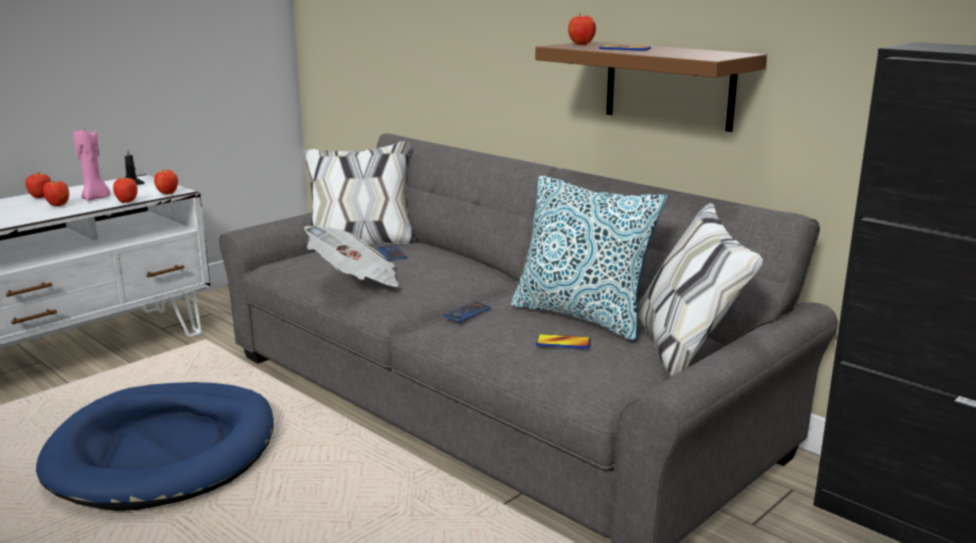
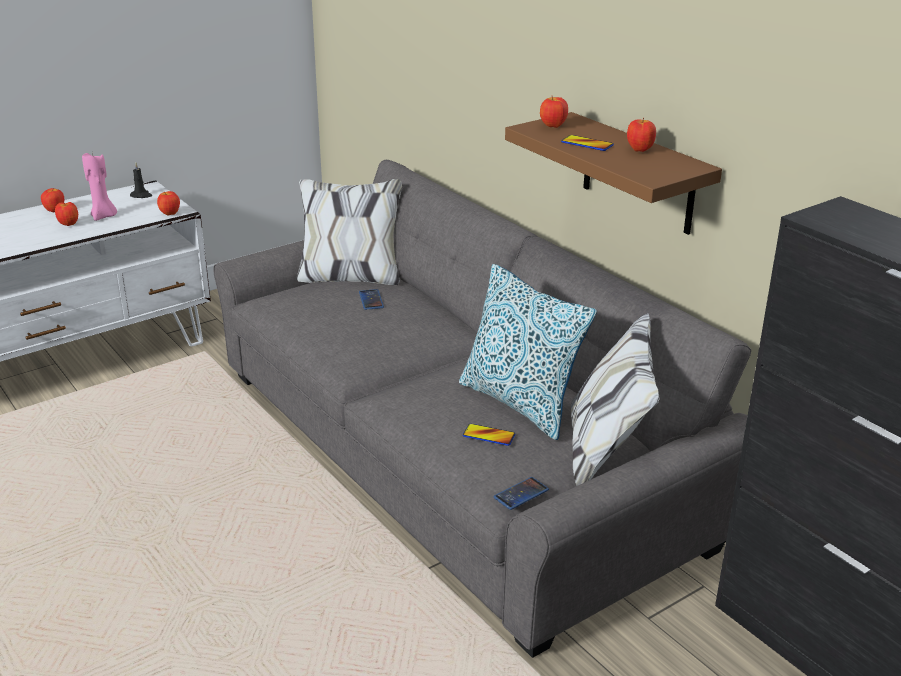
camera: 10 degrees right, 10 degrees up
(126, 202) = (130, 224): apple -> apple (639, 150)
(164, 451) = (148, 476): blue dog bed -> none
(355, 280) = (326, 334): newspaper -> none
(466, 312) = (417, 385): phone -> phone (521, 494)

